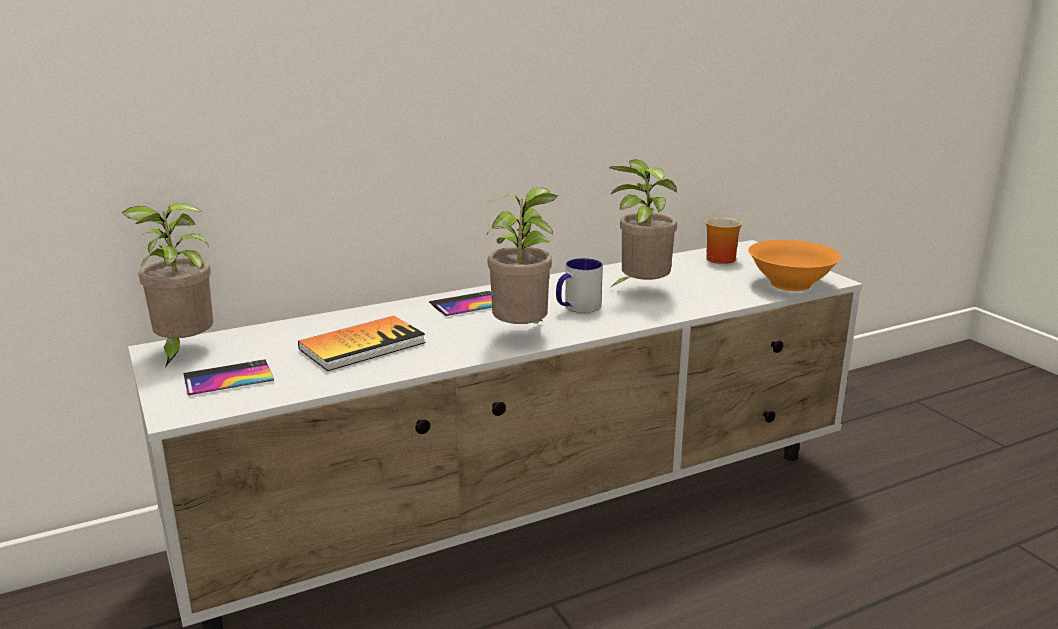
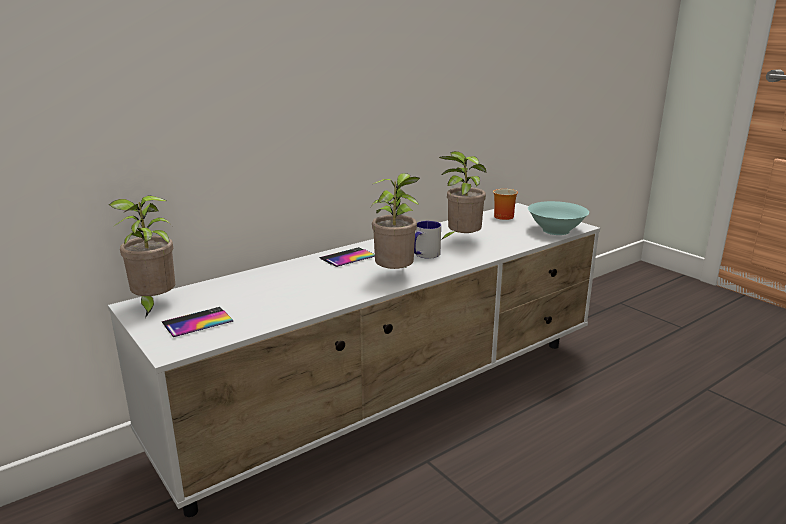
camera: 10 degrees left, 0 degrees up
(362, 346) = (286, 292): book -> none
(789, 284) = (555, 230): orange bowl -> turquoise bowl

